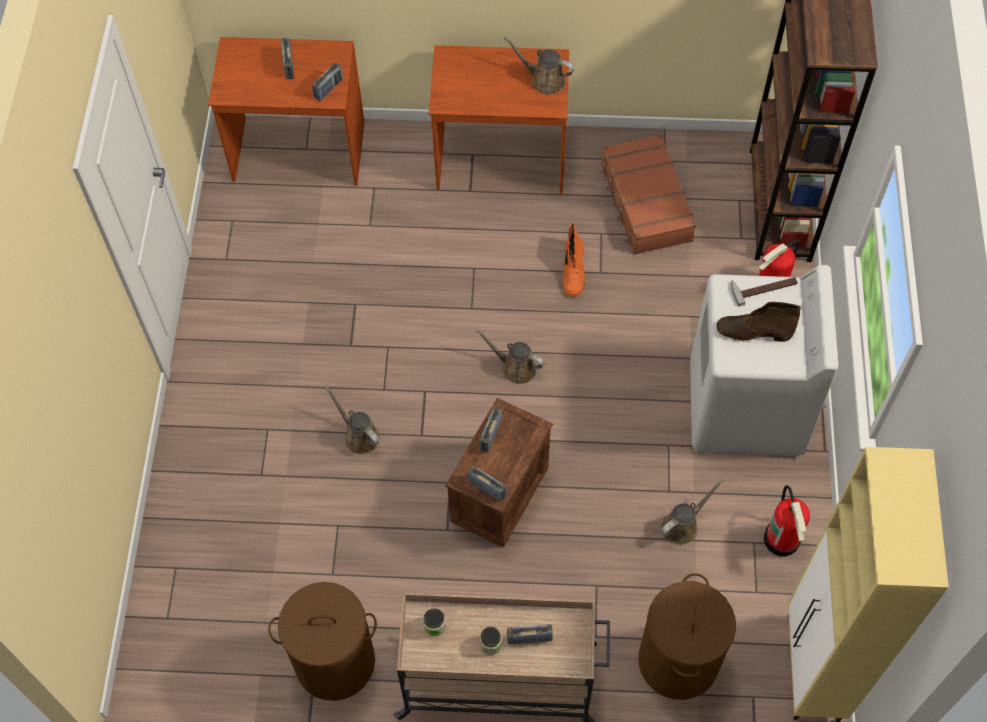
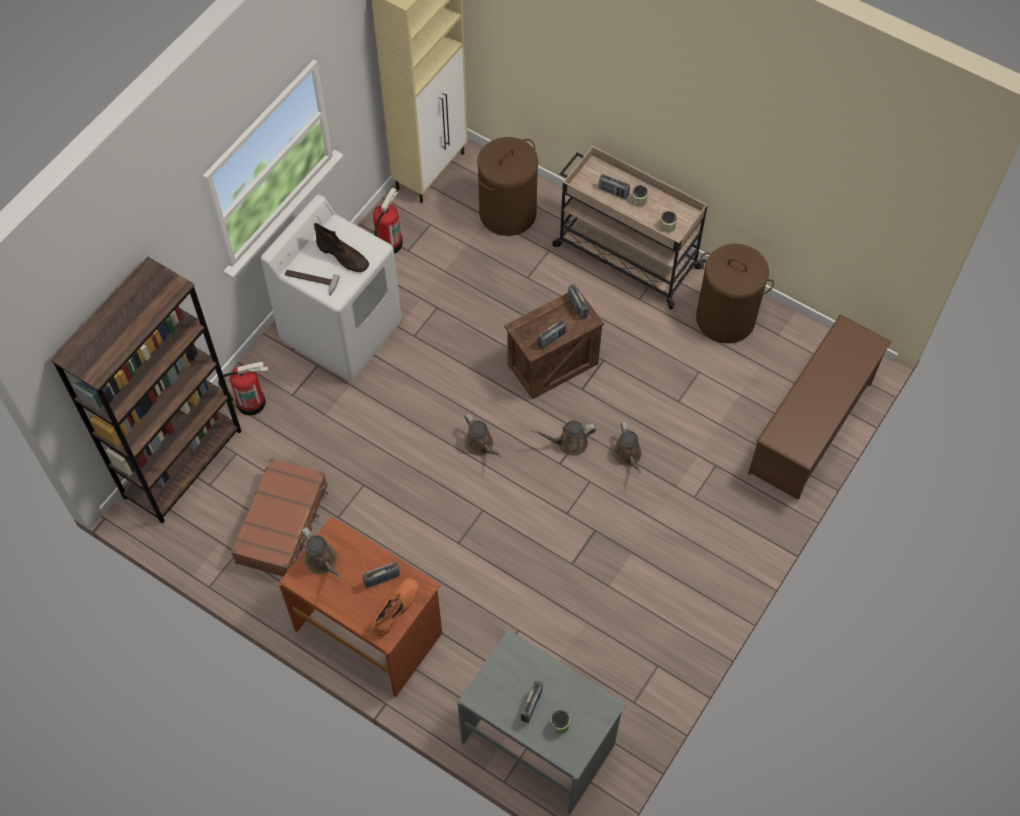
camera: 150 degrees left, 0 degrees up
(173, 574) = (811, 428): none -> brown shoe rack
(256, 63) = (559, 725): none -> jar
(298, 153) = (539, 742): brown desk -> grey desk
(329, 89) = (510, 658): radio -> radio (382, 579)
(573, 271) = (383, 497): orange boot -> orange boot (395, 608)
(682, 525) = (445, 283): brown watering can -> brown watering can (569, 443)

